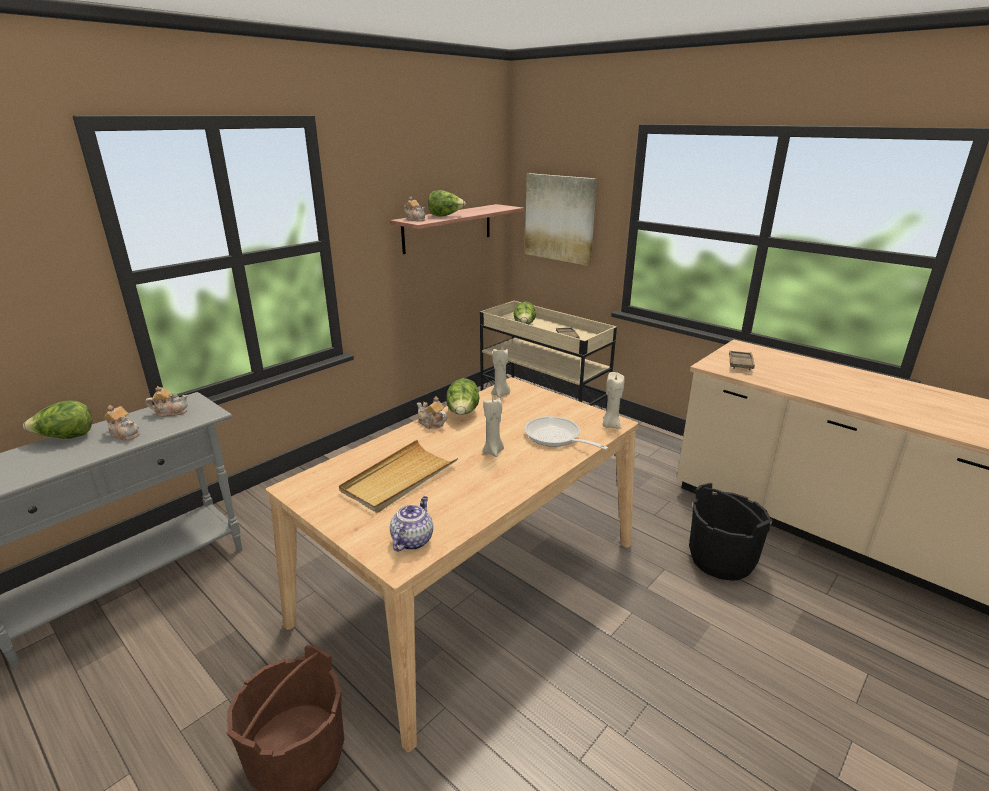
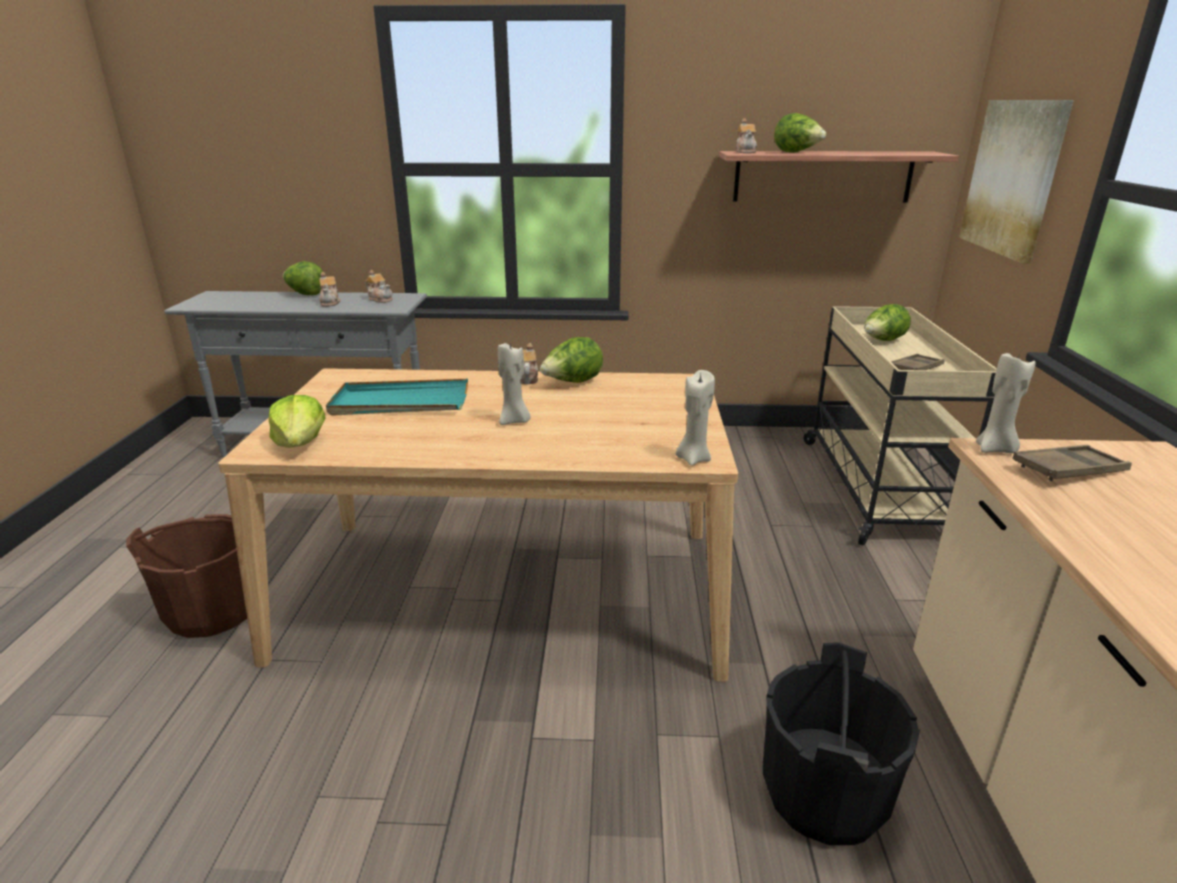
camera: 50 degrees right, 0 degrees up
(399, 479) = (400, 403): beige tray -> turquoise tray
(412, 540) = (300, 443): teapot -> lettuce
(500, 394) = (651, 383): beige candle -> beige candle (995, 449)
(556, 437) = (601, 439): frying pan -> none

